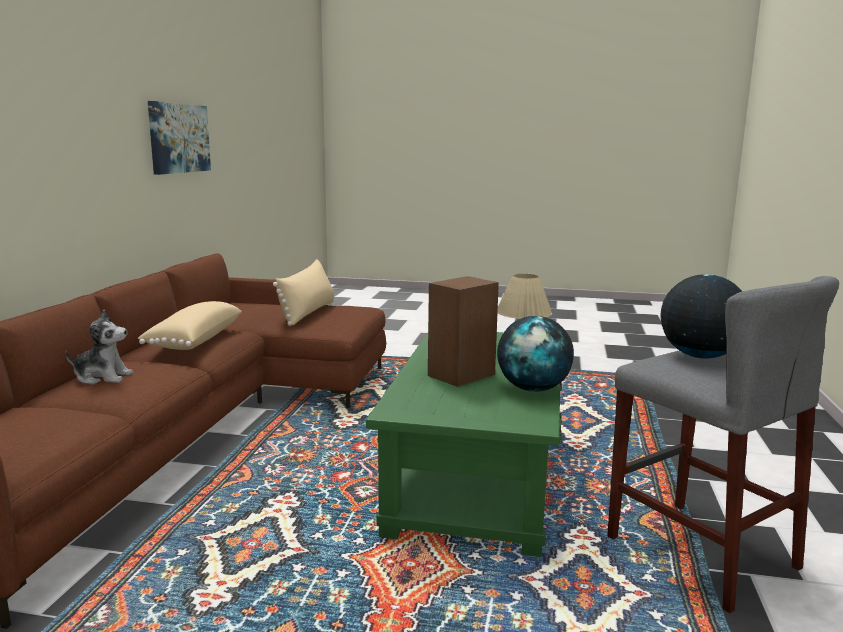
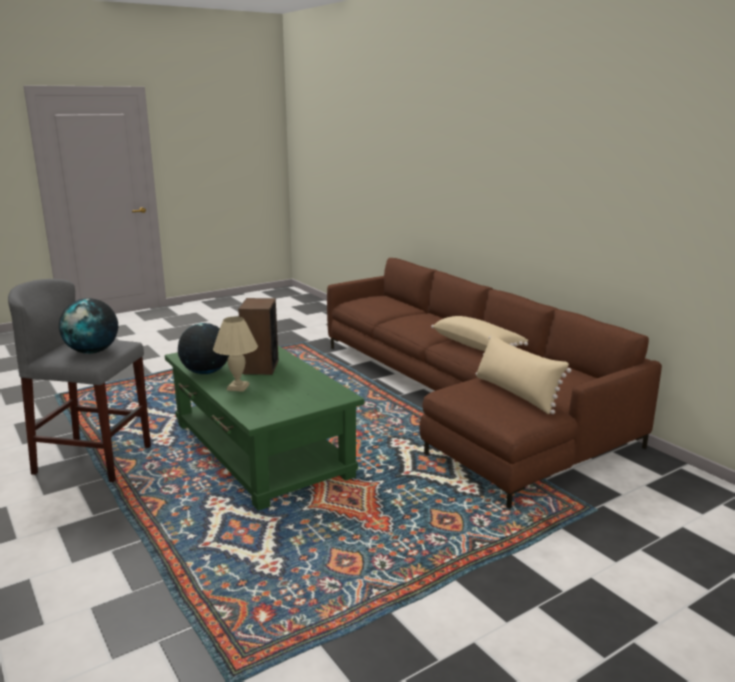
camera: 135 degrees right, 5 degrees up
(102, 377) = (430, 320): plush toy -> none
(179, 138) = (657, 205): picture -> none

